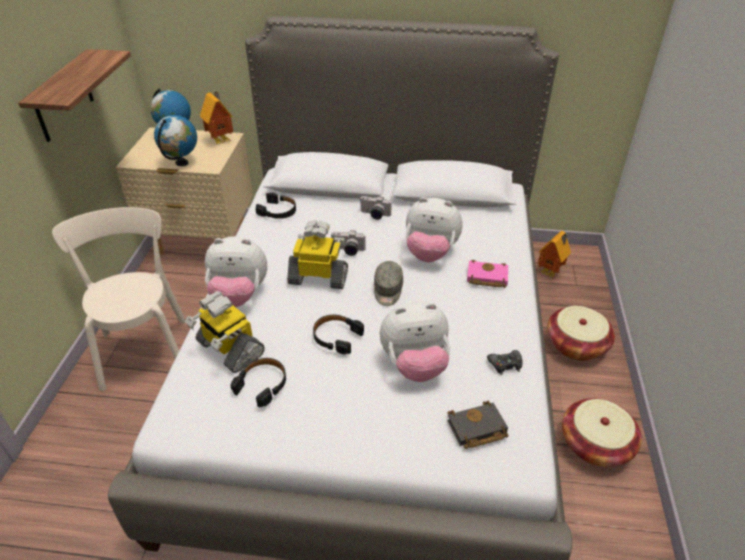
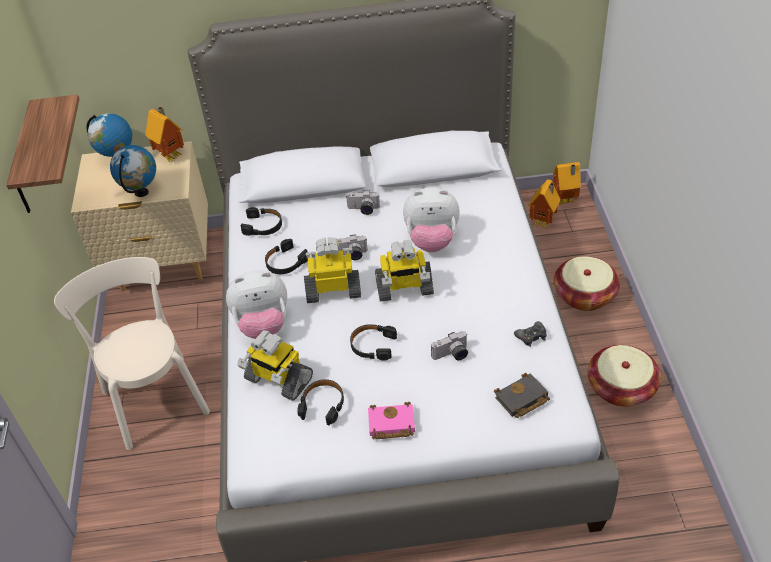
camera: 10 degrees left, 5 degrees up
(284, 245) = (285, 262): none -> black headphones
(388, 290) = (404, 289): grey cap -> toy robot
(414, 365) = (452, 355): plush toy -> camera
(485, 277) = (492, 255): pink book -> pink book (390, 425)
(575, 258) = (565, 201): none -> toy house

